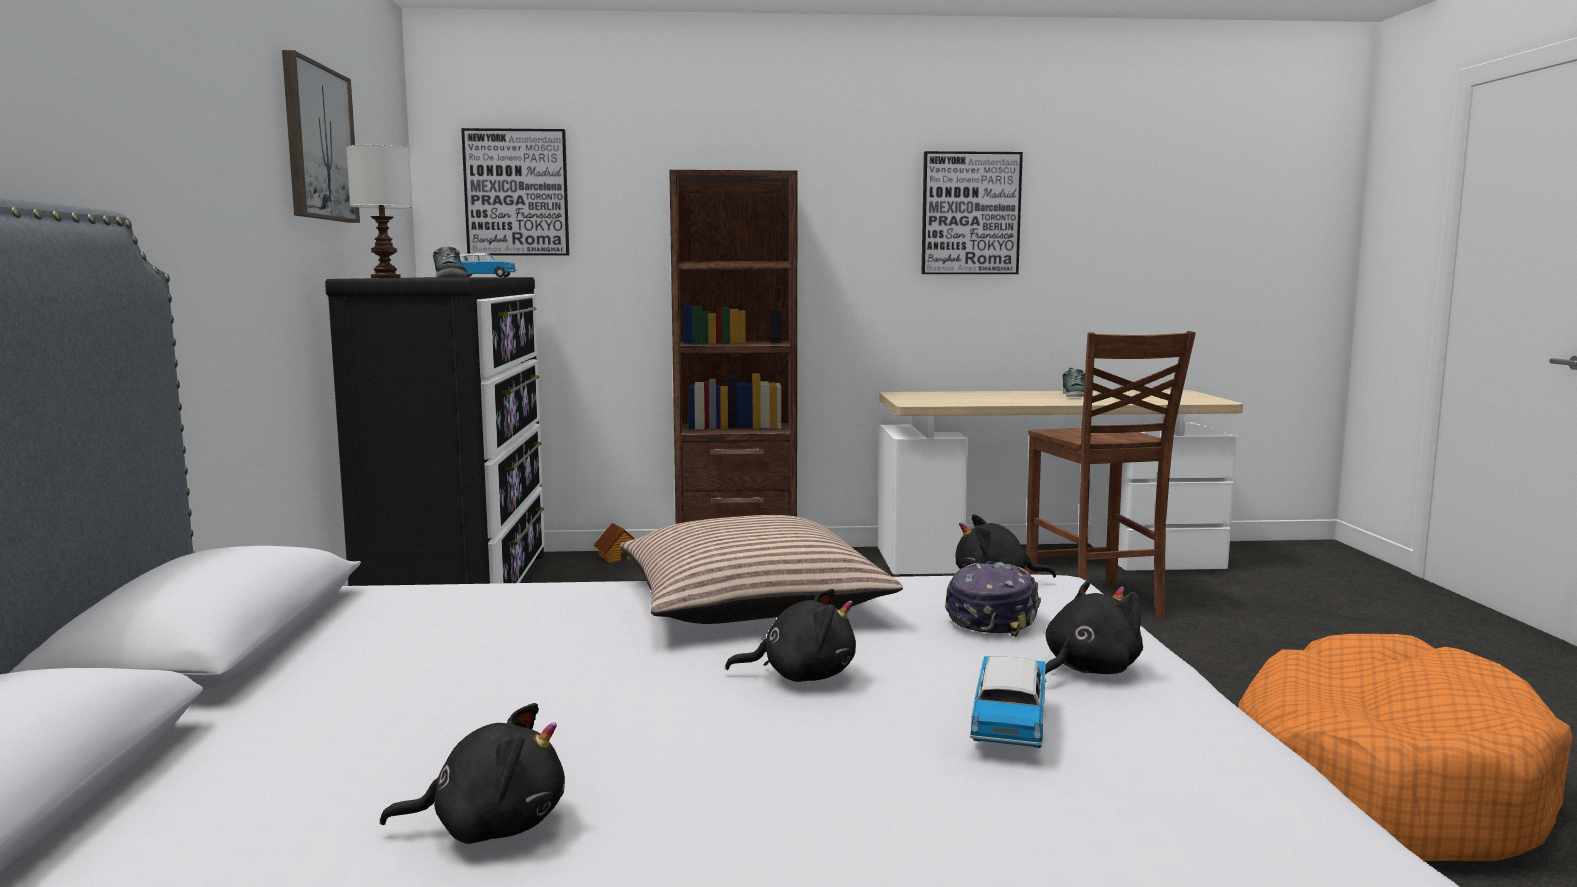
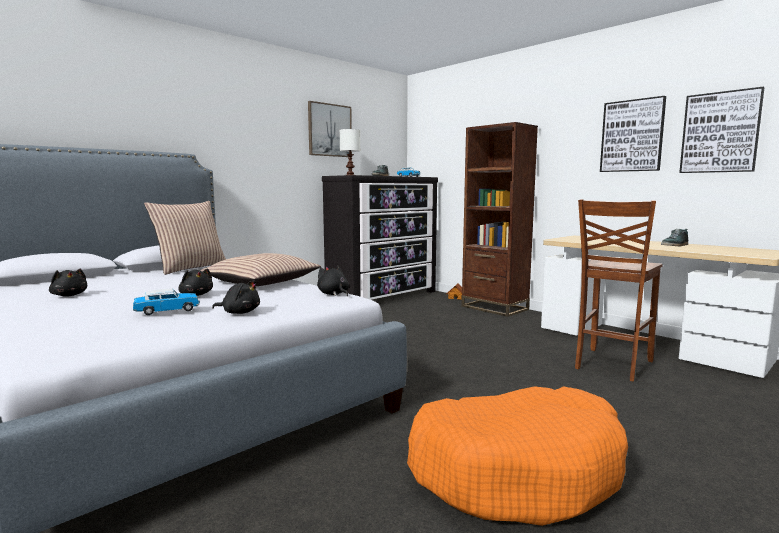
camera: 50 degrees right, 0 degrees up
(349, 627) = (190, 268): none -> pillow
(517, 193) = (436, 143): picture -> picture (720, 132)
(992, 617) = (284, 298): cap -> none

